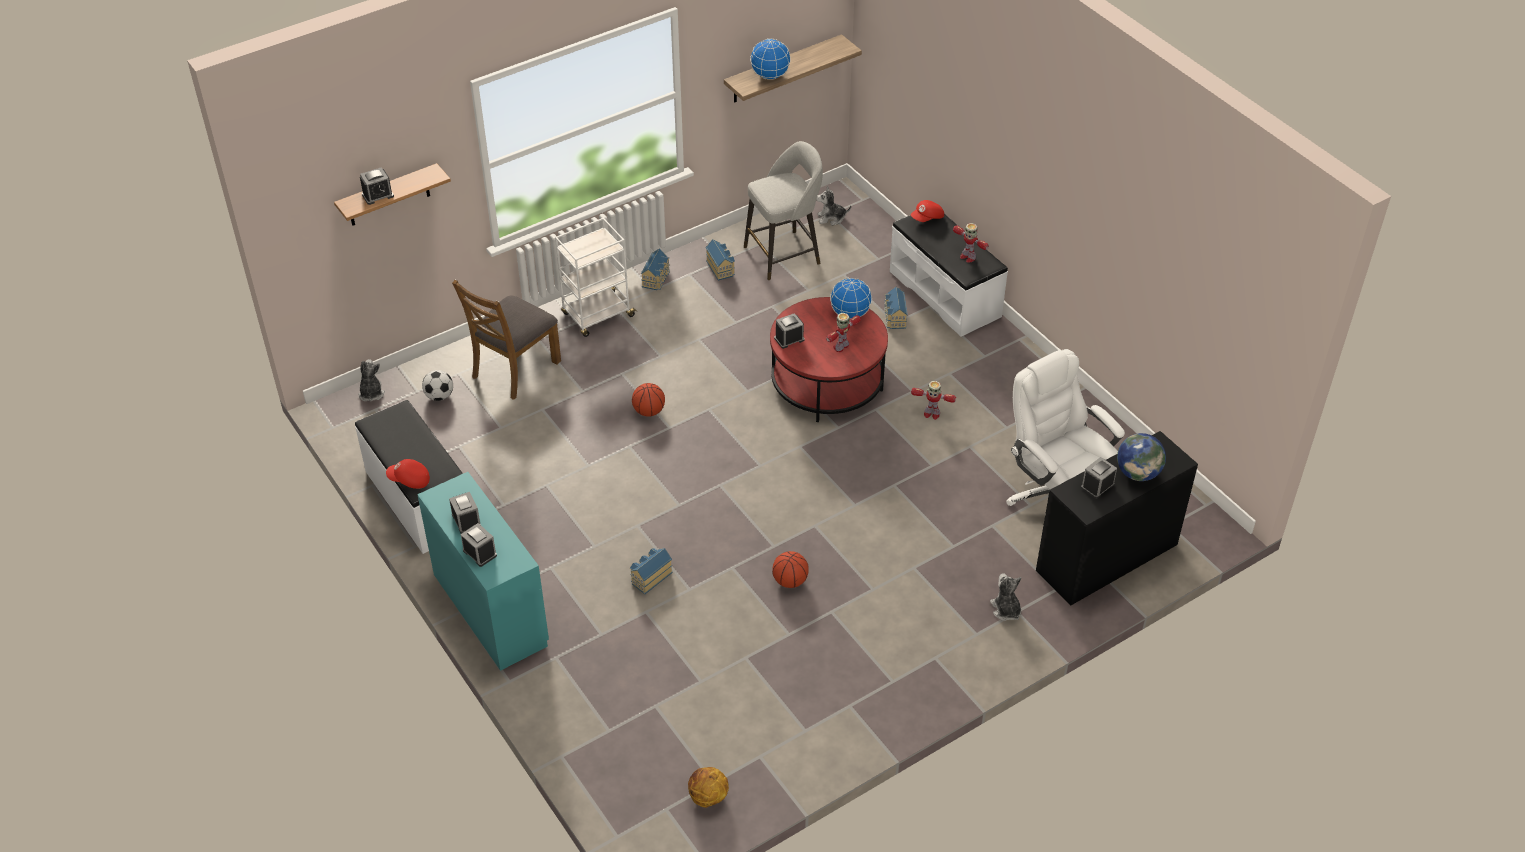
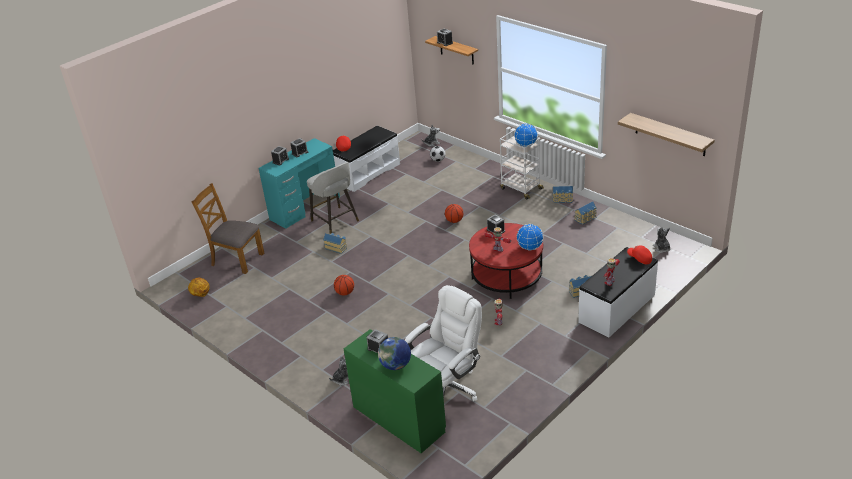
camera: 80 degrees right, 10 degrees down
(515, 369) = (467, 175): brown chair -> brown chair (237, 259)
(770, 76) = (646, 125): globe -> globe (526, 145)
(784, 254) = (613, 238): grey stool -> grey stool (336, 221)
(1107, 558) = (398, 419): black desk -> green desk

